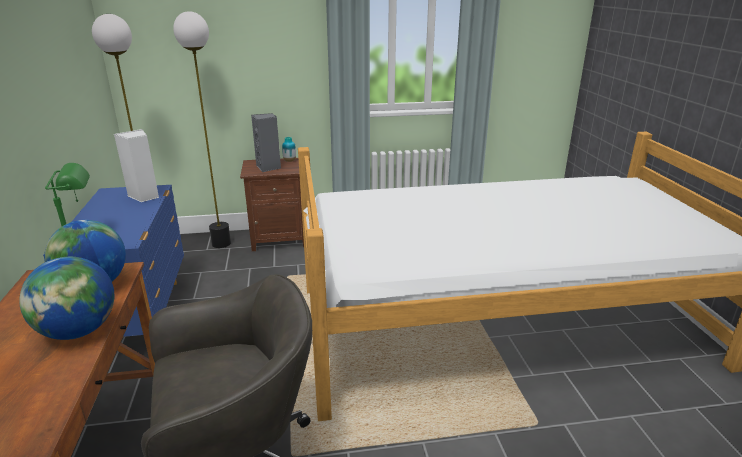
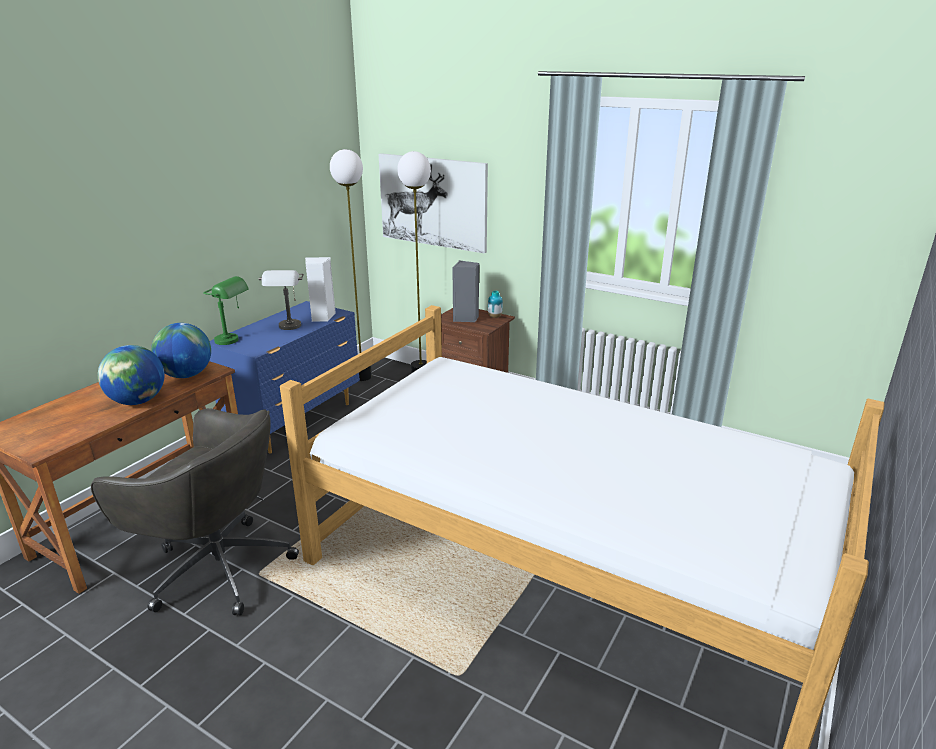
camera: 40 degrees right, 0 degrees up
(127, 214) = (289, 329): none -> grey table lamp
(200, 65) = (433, 202): none -> picture

